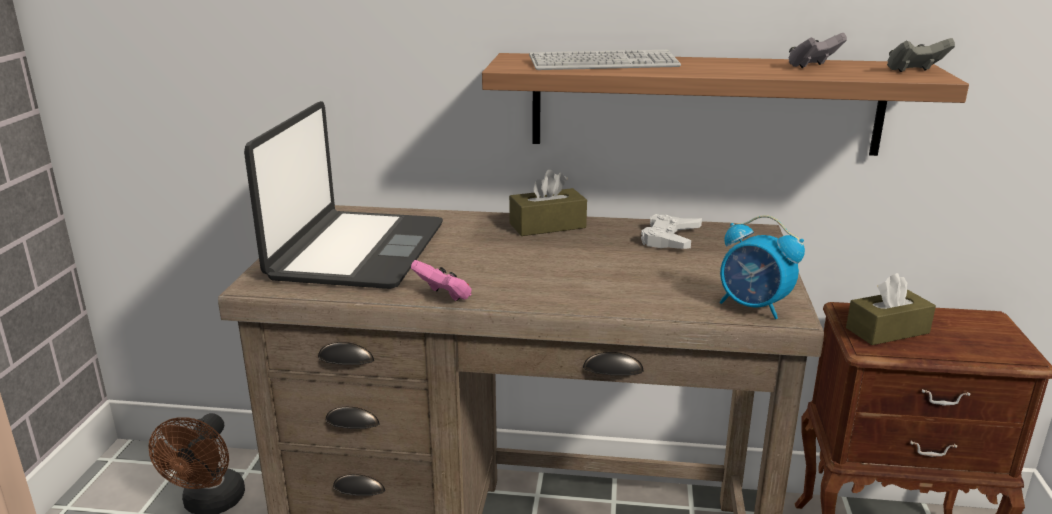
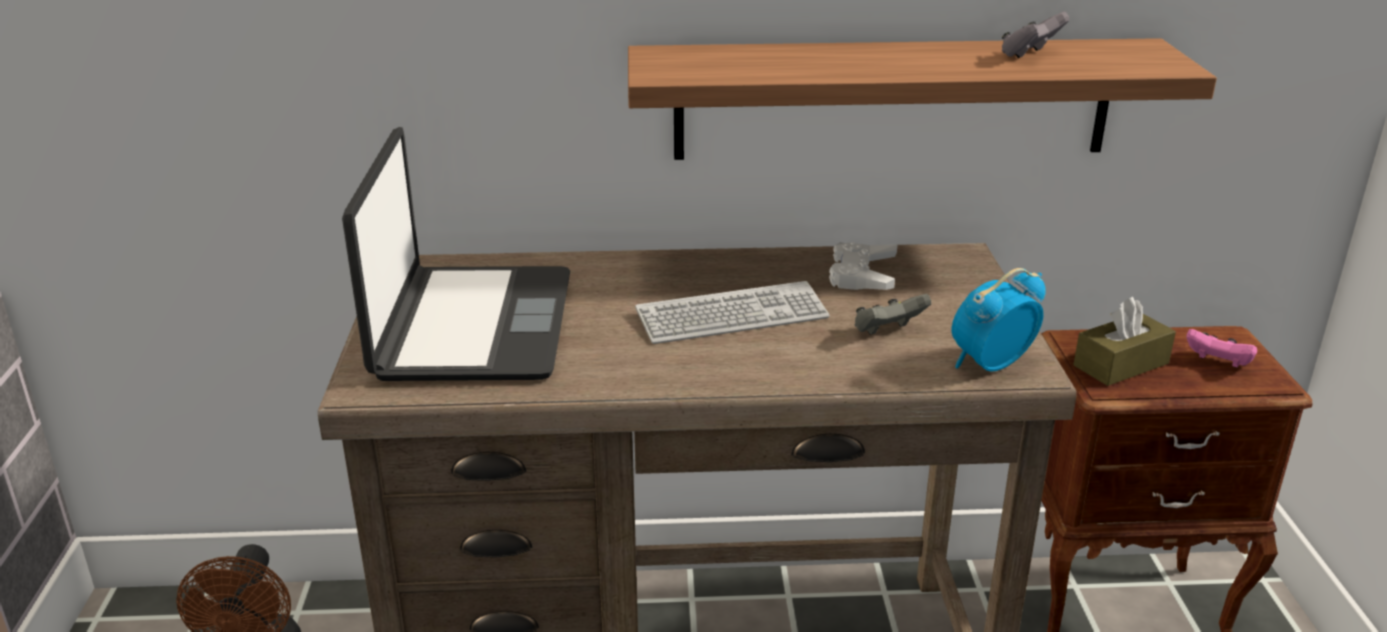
camera: 10 degrees left, 5 degrees up
(444, 296) = (614, 384): pink game controller -> pink game controller (1217, 363)
(547, 225) = (704, 266): brown tissue box -> none
(603, 63) = (775, 62): keyboard -> keyboard (732, 316)
(753, 307) = (989, 365): alarm clock -> alarm clock turned 120 degrees clockwise
(914, 71) = (1149, 58): grey game controller -> grey game controller (887, 331)

